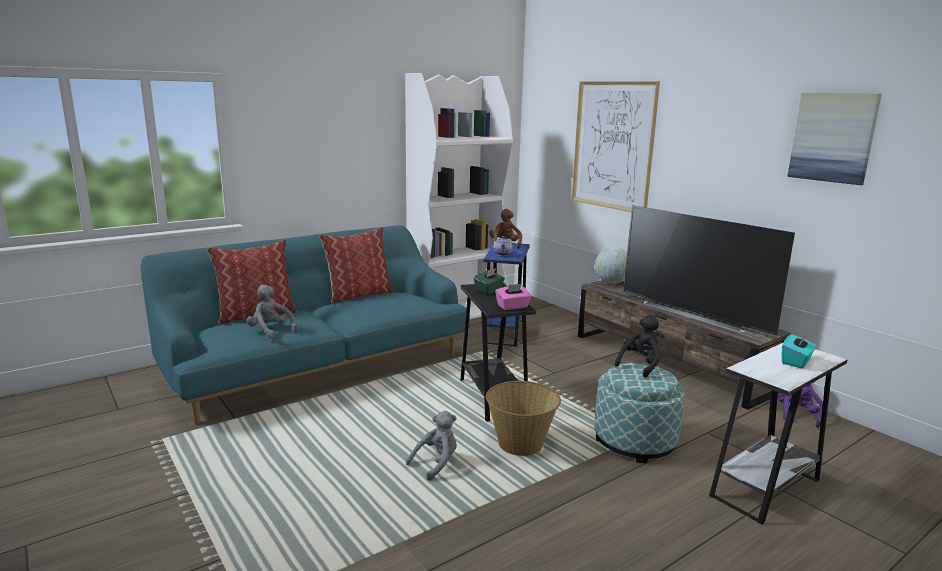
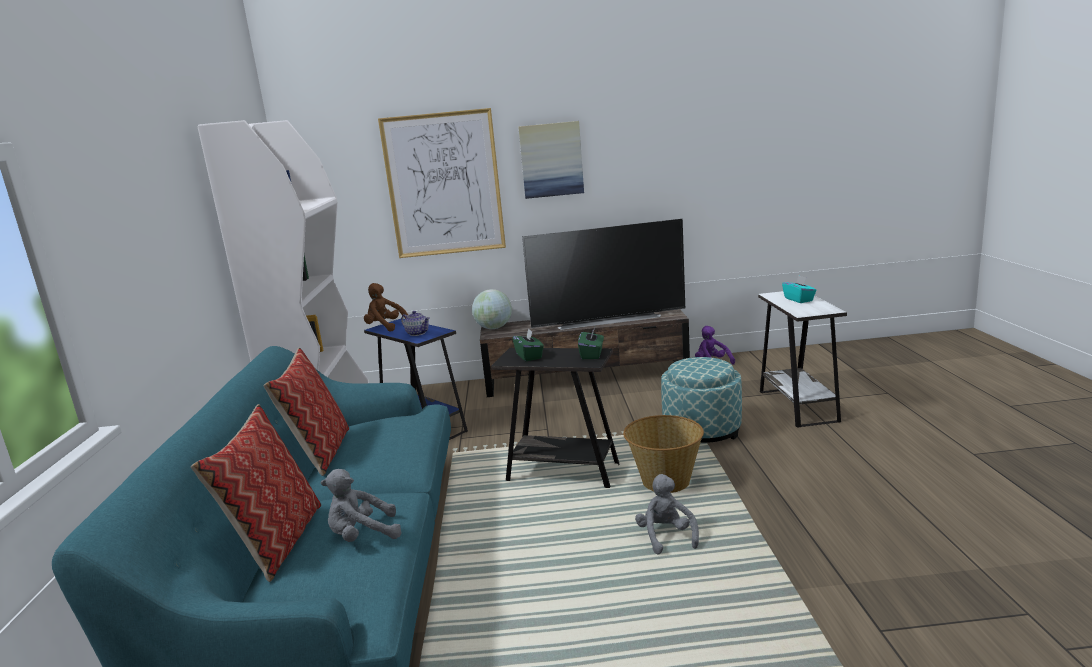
camera: 55 degrees left, 0 degrees up
(513, 307) = (592, 354): pink tissue box -> green tissue box
(640, 365) = (683, 362): black plush toy -> none
(833, 137) = (673, 137): picture -> picture (551, 160)

